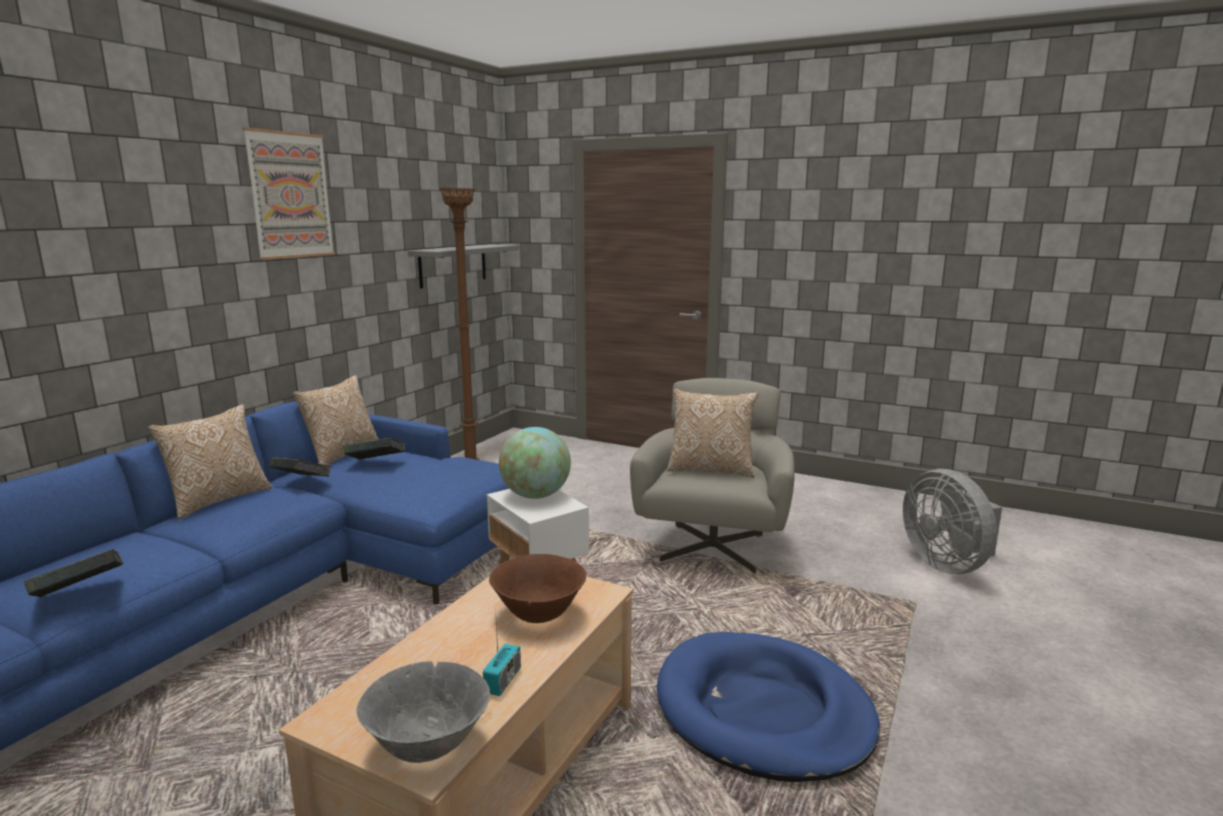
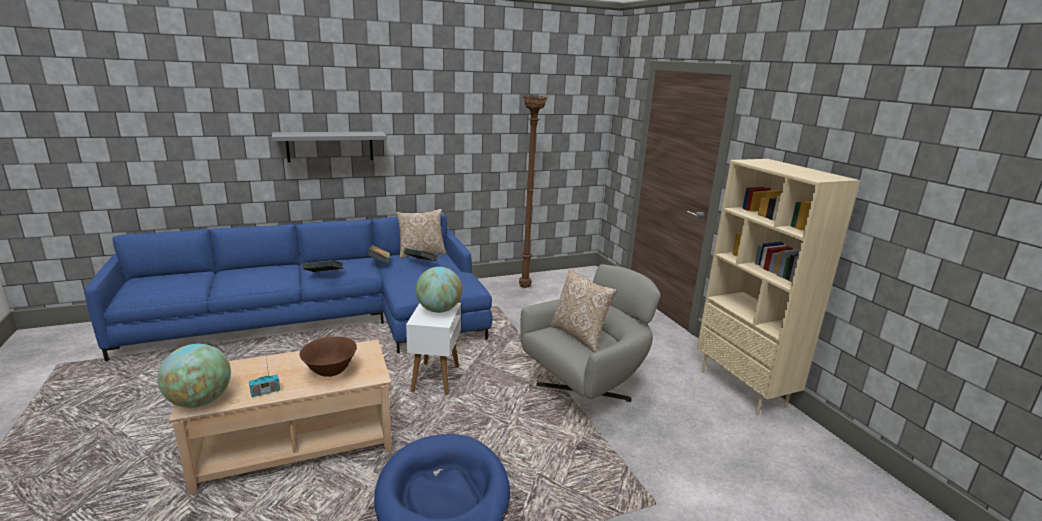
camera: 40 degrees right, 5 degrees up
(80, 595) = (234, 284): book -> book (324, 276)
(218, 500) = (338, 260): pillow -> none
(290, 195) = (423, 97): picture -> none
(427, 748) = (200, 401): grey bowl -> globe
(453, 265) = (551, 146): grey shelf -> grey shelf (330, 146)
(818, 486) = (743, 389): none -> beige bookcase
(948, 564) = (742, 496): grey fan -> none

